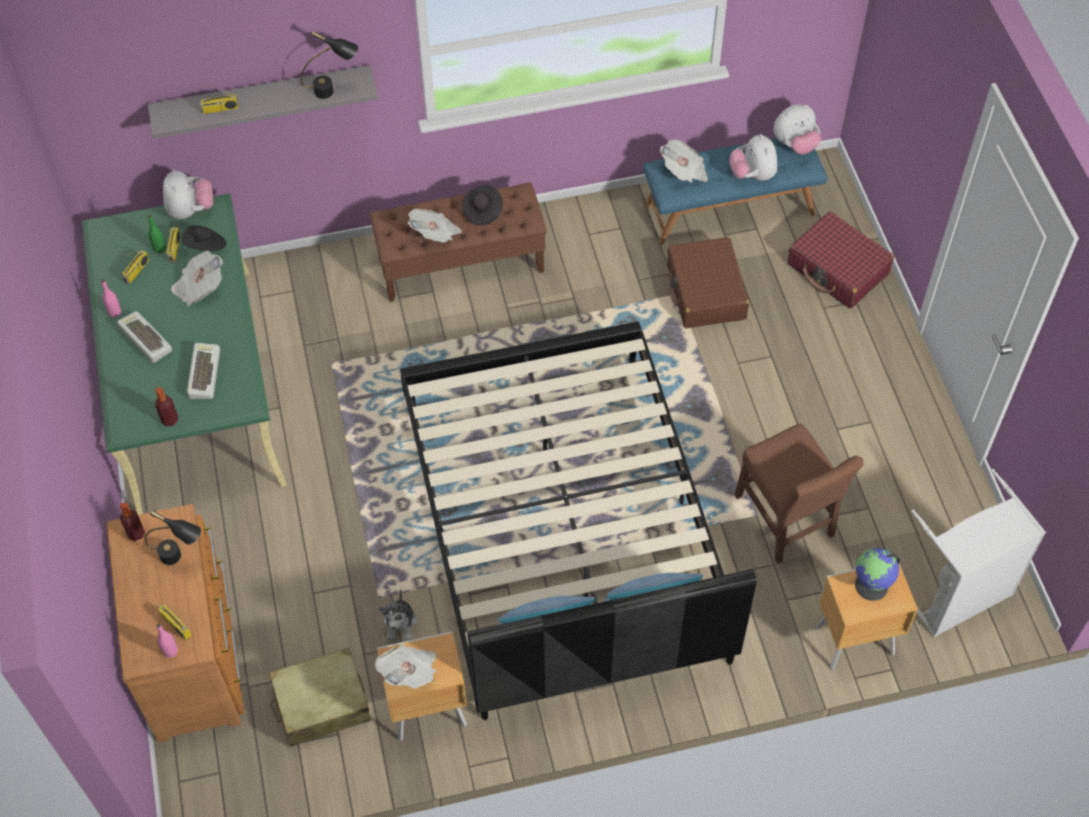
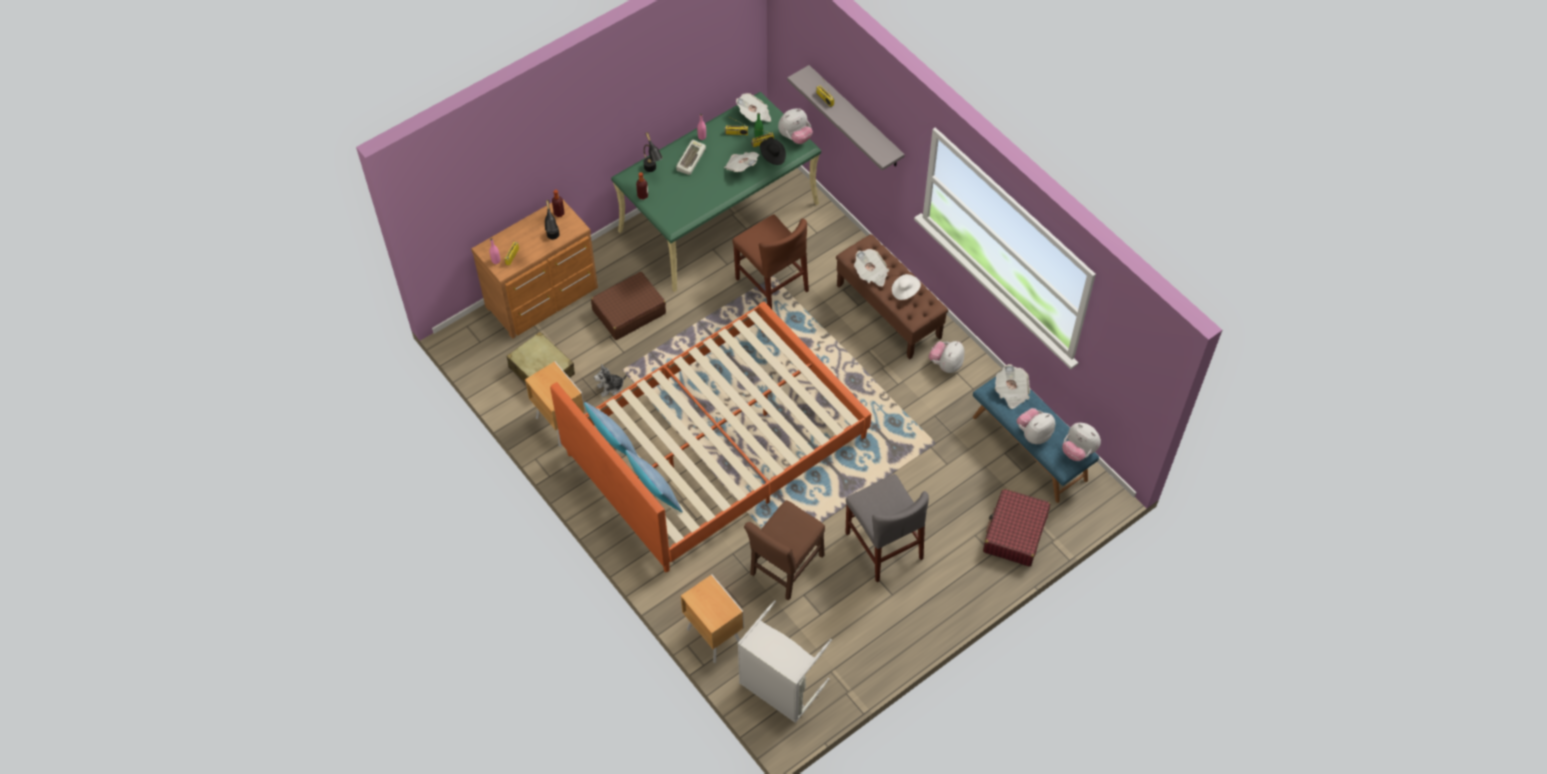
camera: 65 degrees right, 0 degrees up
(203, 373) = (682, 196): keyboard -> none
(333, 91) = (871, 145): black table lamp -> black table lamp (652, 171)
(344, 370) = (771, 285): none -> brown chair
(410, 672) = (546, 383): newspaper -> newspaper (754, 115)
(482, 211) = (905, 291): black hat -> white hat
(562, 529) = (716, 445): black bed -> orange bed
(571, 239) = (946, 364): none -> plush toy
(705, 292) = (947, 459): brown suitcase -> brown suitcase (628, 312)
(798, 403) = (883, 545): none -> grey chair
(872, 586) = (716, 602): globe -> none

